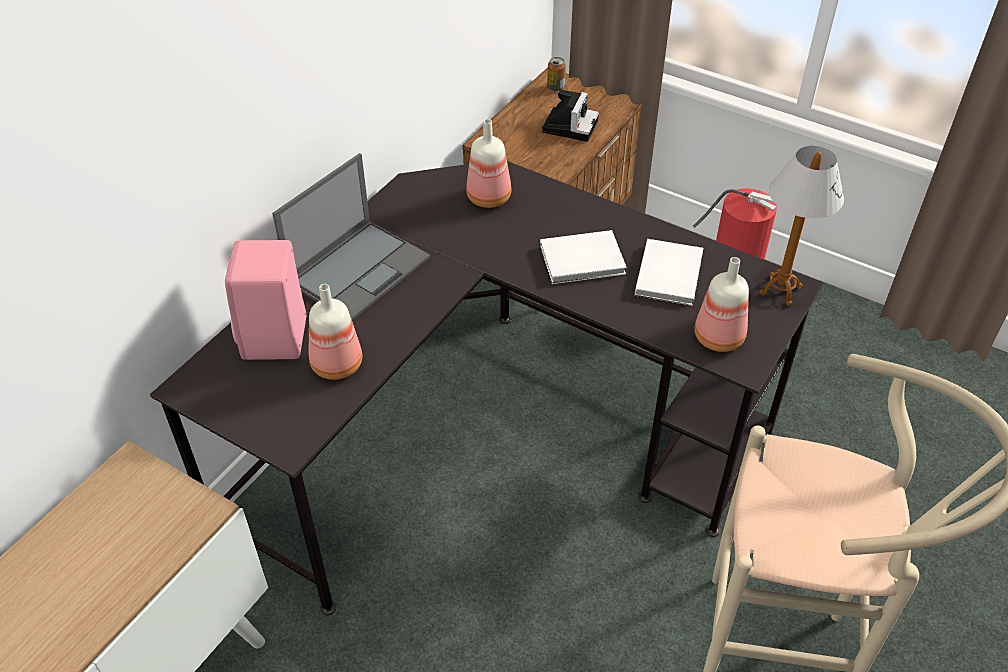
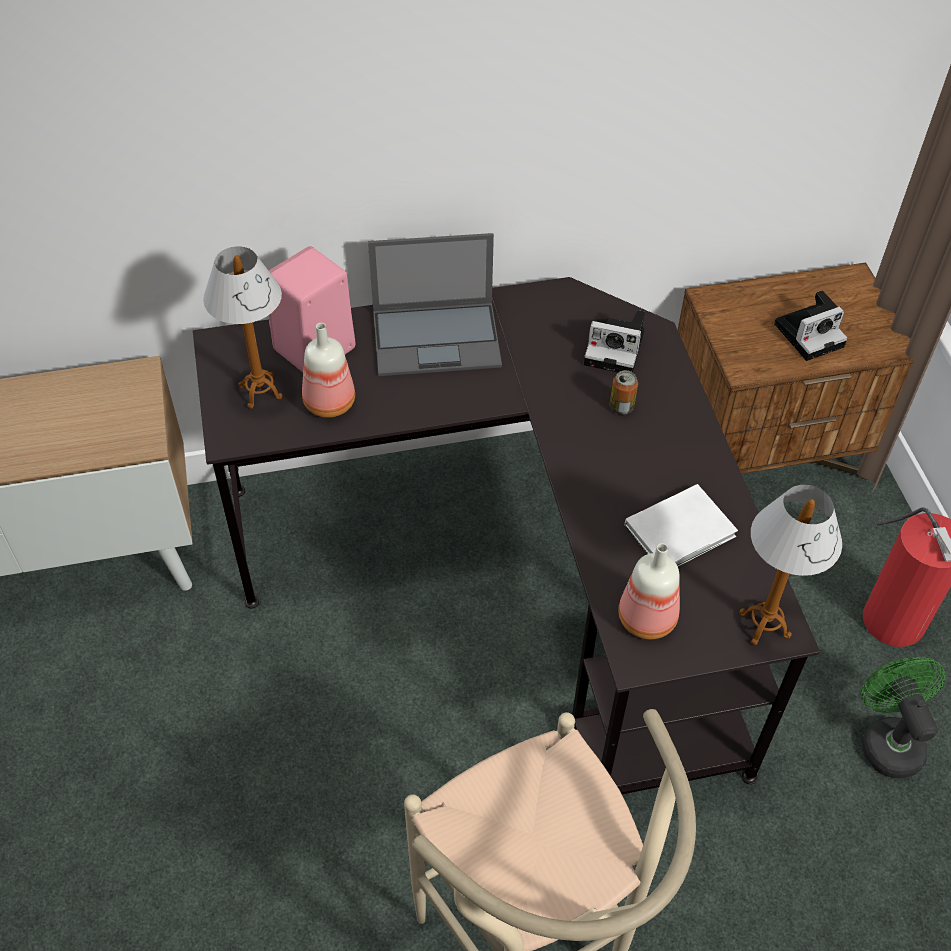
camera: 45 degrees right, 5 degrees up
(271, 396) = (260, 392): none -> table lamp
(489, 197) = (617, 349): bottle -> camera
(555, 87) = (845, 288): can -> can (621, 407)
(584, 260) = (623, 463): white book -> none
(804, 356) = (887, 740): none -> green fan

